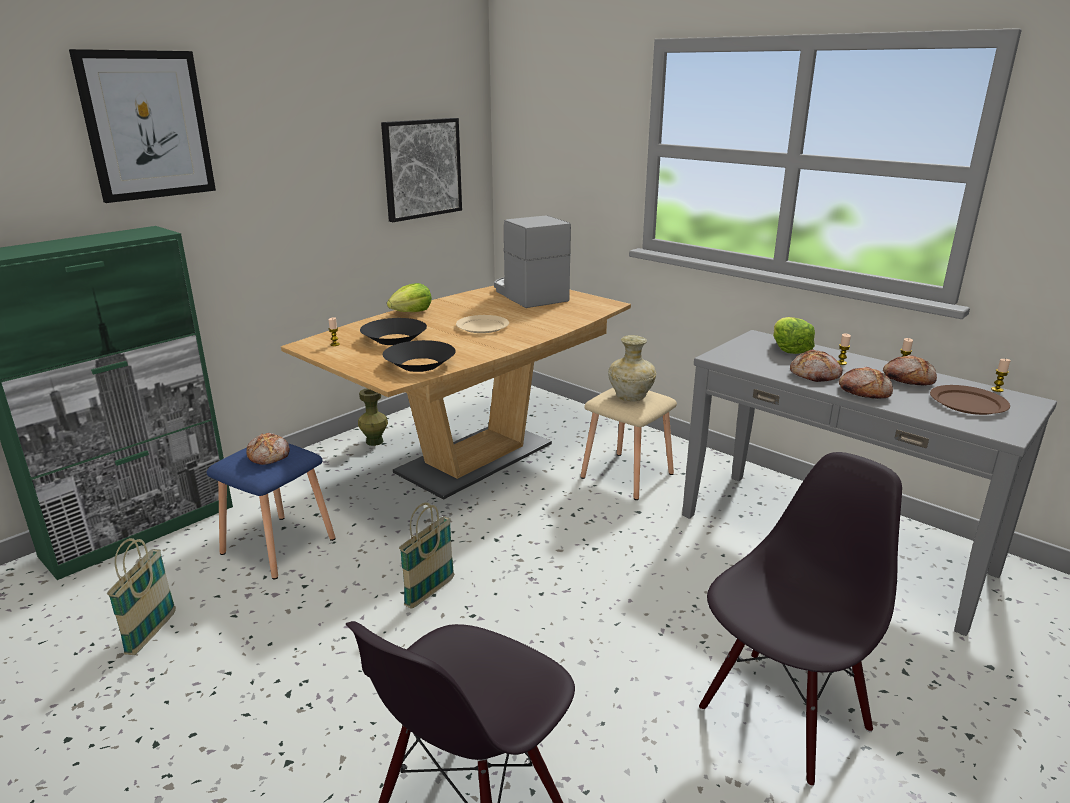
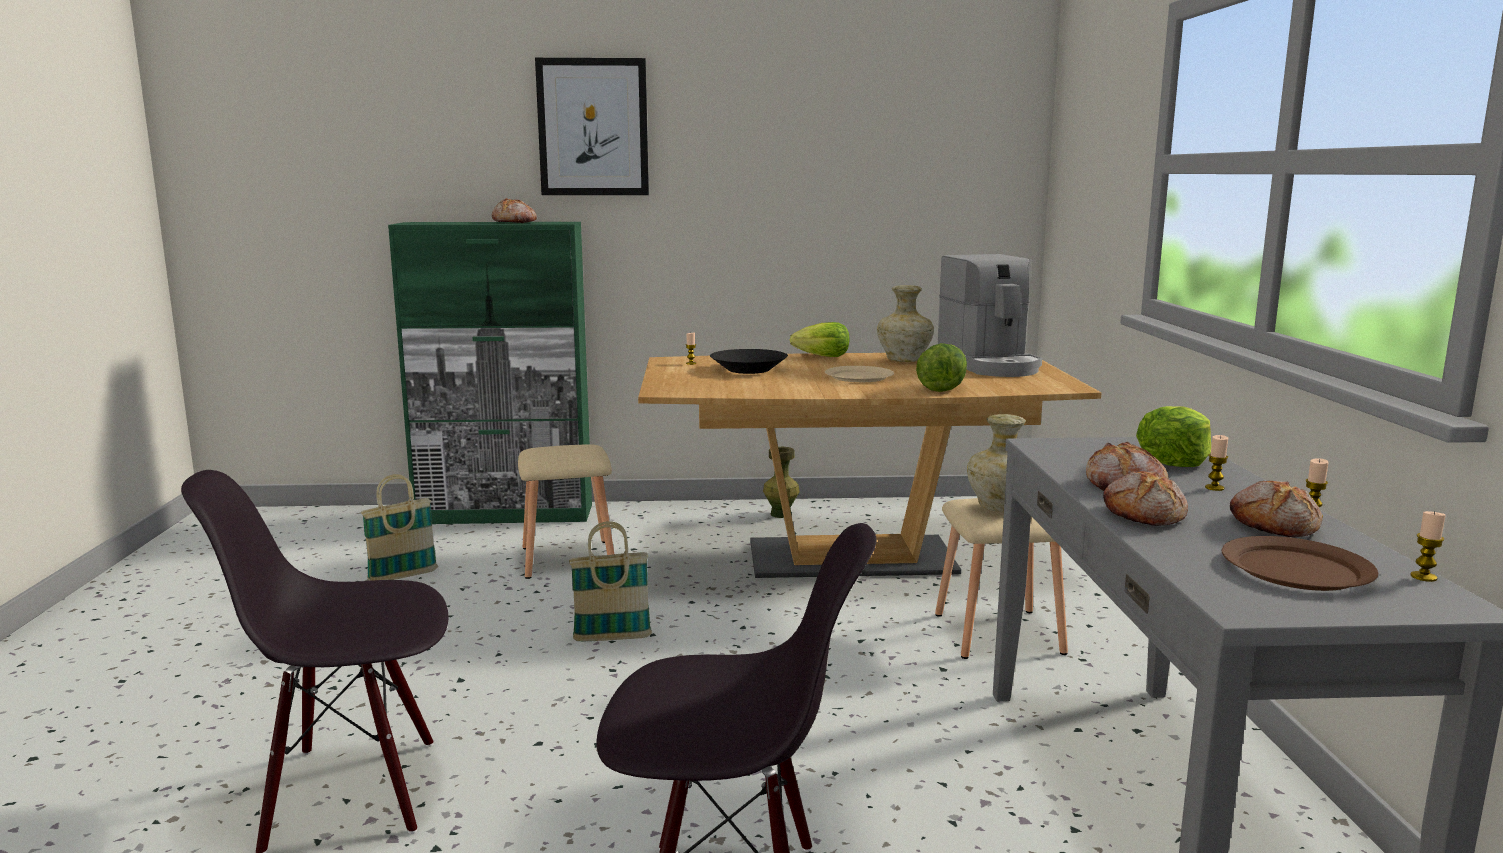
camera: 45 degrees right, 10 degrees down
(270, 455) = (566, 452): bread -> bread (515, 222)
(276, 546) = (567, 558): blue stool -> beige stool
(420, 364) = (716, 388): black bowl -> none
(422, 168) = (923, 198): picture -> none
(470, 303) = (904, 360): none -> beige vase
(528, 295) = (990, 365): coffee machine -> coffee machine turned 150 degrees clockwise
(552, 323) = (942, 388): none -> lettuce

